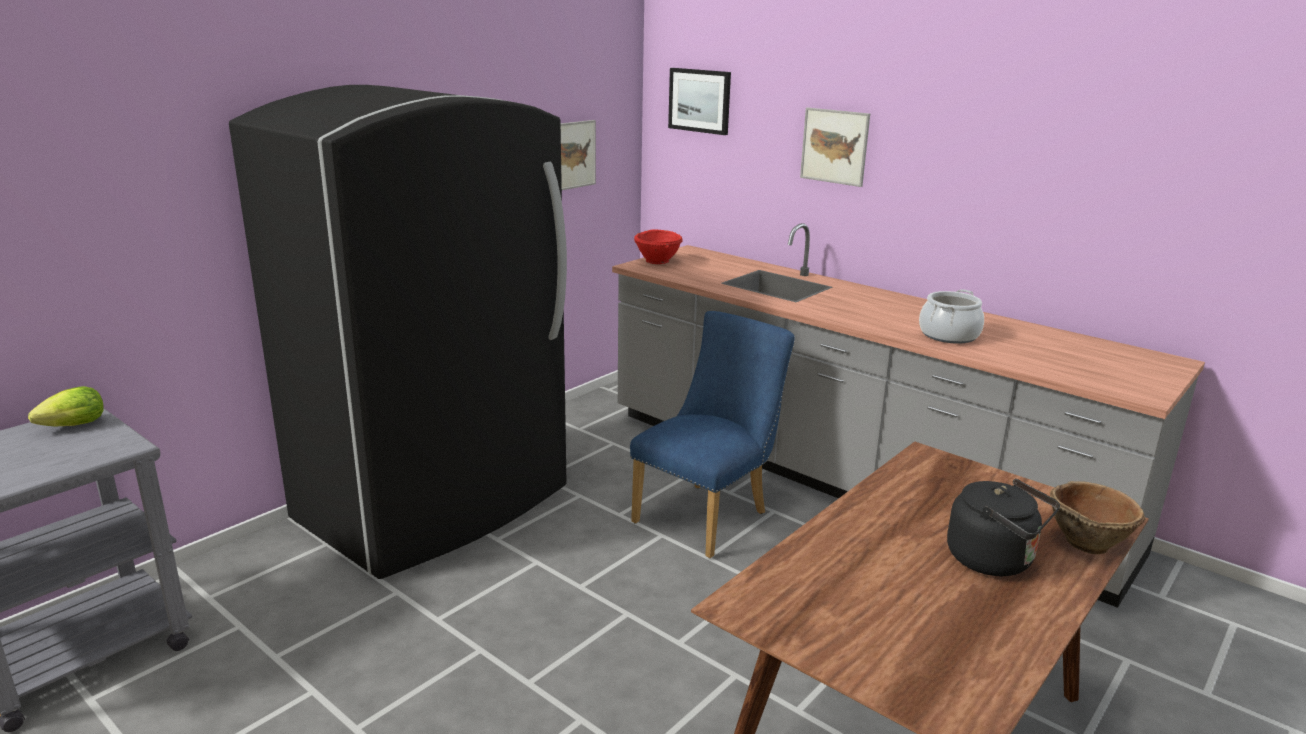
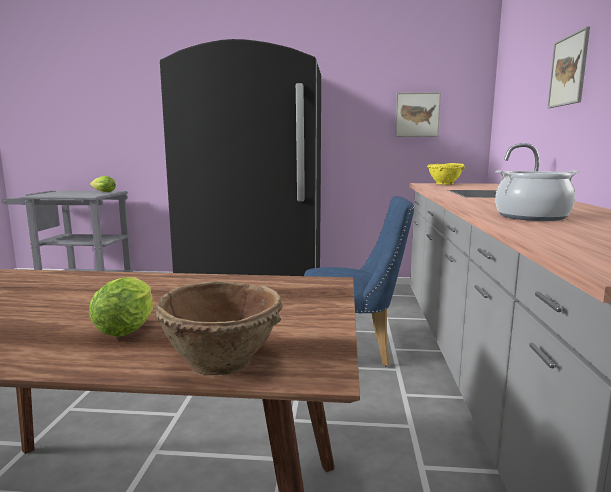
camera: 55 degrees right, 10 degrees down
(658, 261) = (444, 184): red bowl -> yellow bowl
(700, 100) = (513, 68): picture -> none
(995, 561) = (129, 327): black kettle -> lettuce

